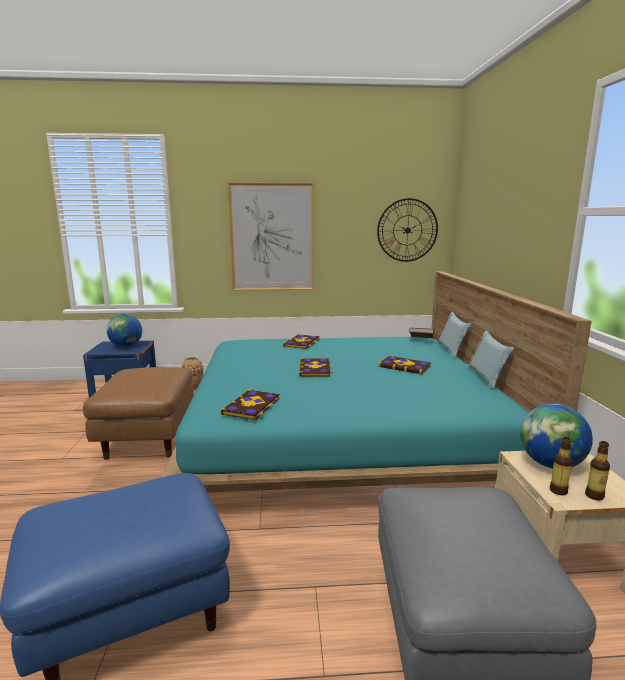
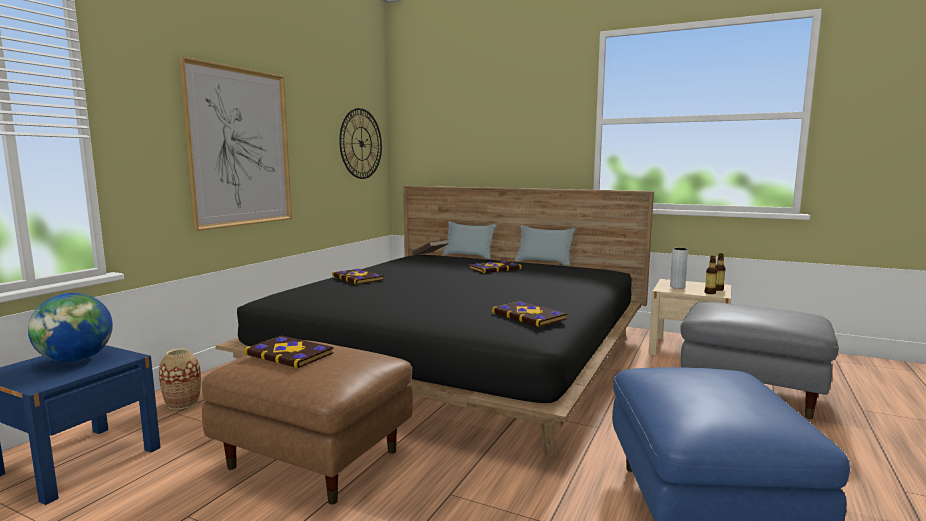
camera: 60 degrees left, 5 degrees down
(315, 369) = (455, 286): book -> book (290, 354)
(341, 433) = (459, 358): turquoise bed -> black bed
(550, 464) = (677, 287): globe -> grey vase

